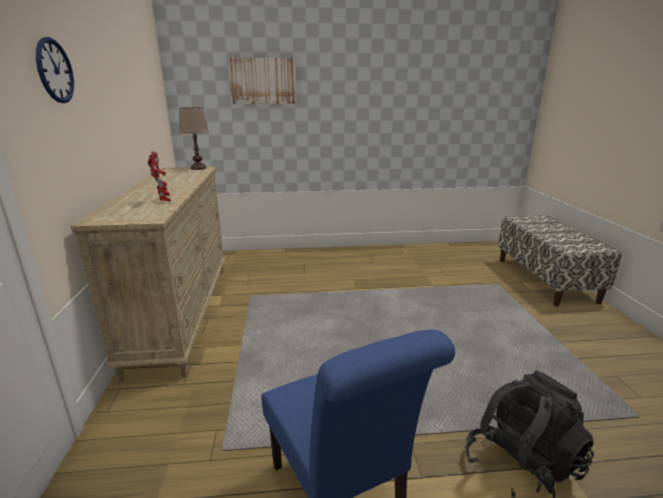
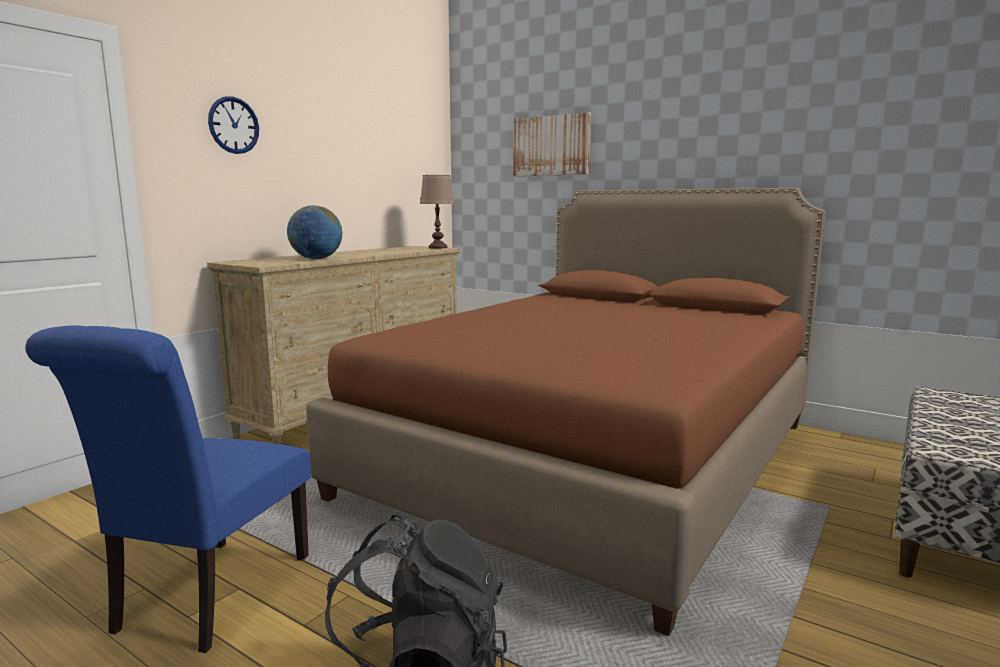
camera: 40 degrees right, 10 degrees down
(164, 200) = (316, 259): toy robot -> globe
(379, 295) = (592, 458): none -> brown bed

